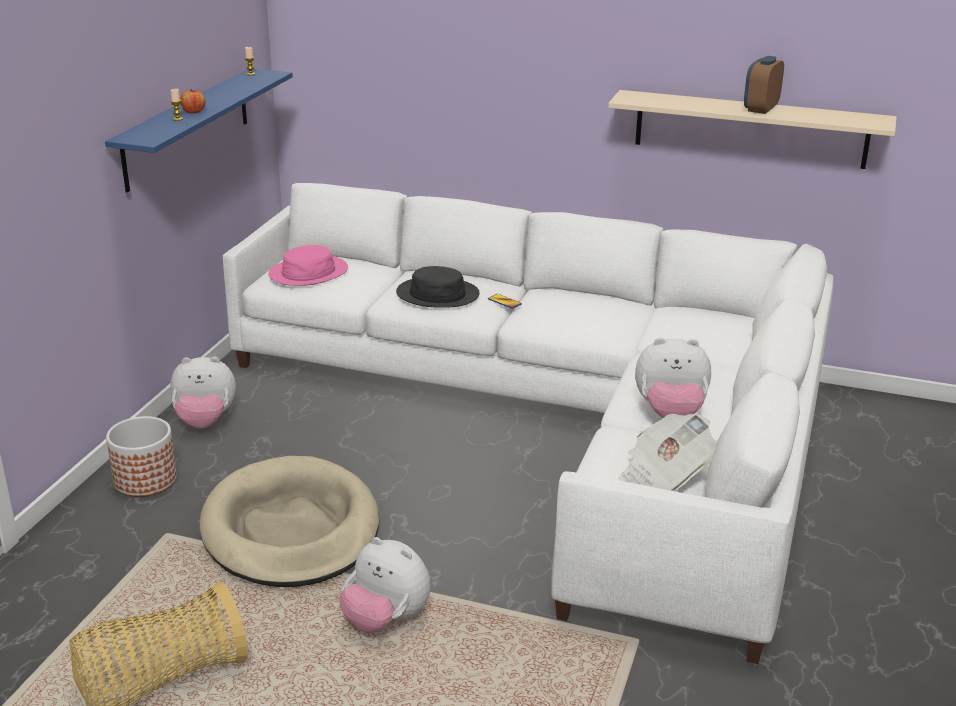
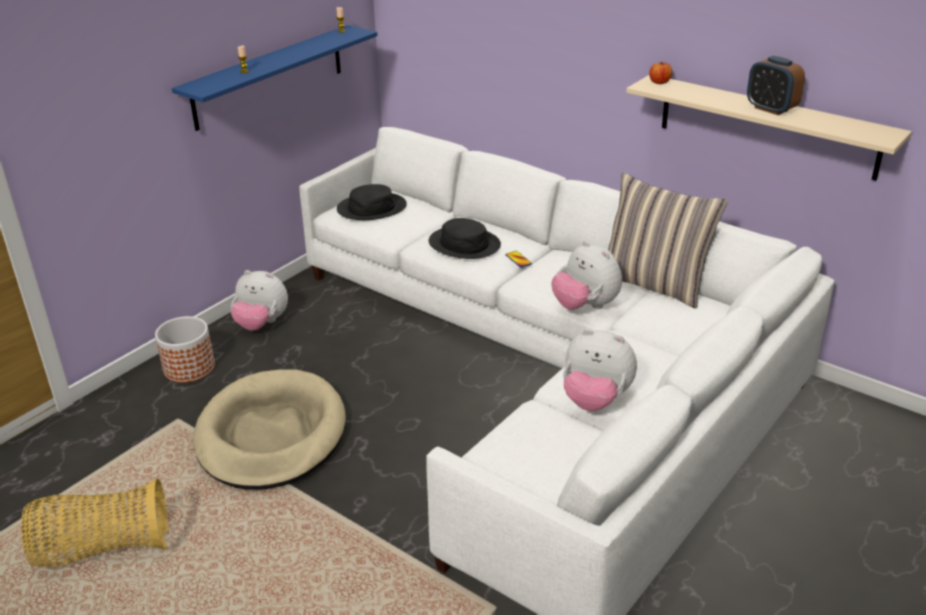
camera: 20 degrees right, 5 degrees up
(193, 112) = (263, 65): apple -> apple (659, 82)
(308, 272) = (371, 208): pink hat -> black hat
(386, 620) = (297, 536): plush toy -> plush toy (585, 306)
(656, 305) = (654, 284): none -> pillow
(664, 475) = (547, 463): newspaper -> none
(760, 109) = (771, 109): alarm clock -> alarm clock turned 90 degrees counterclockwise

